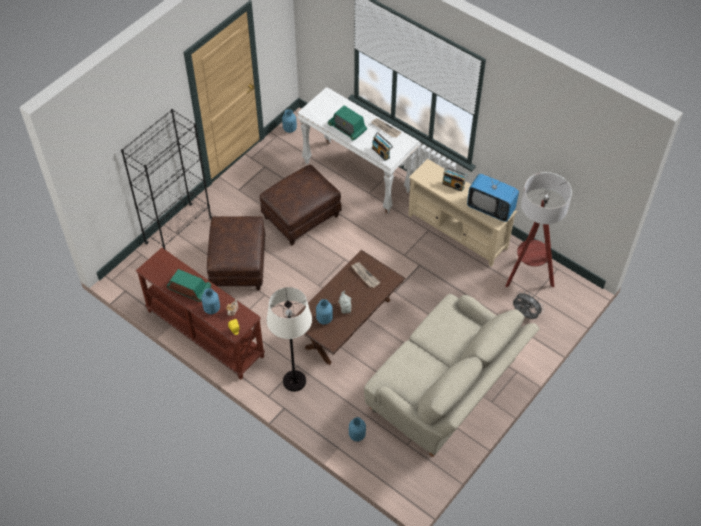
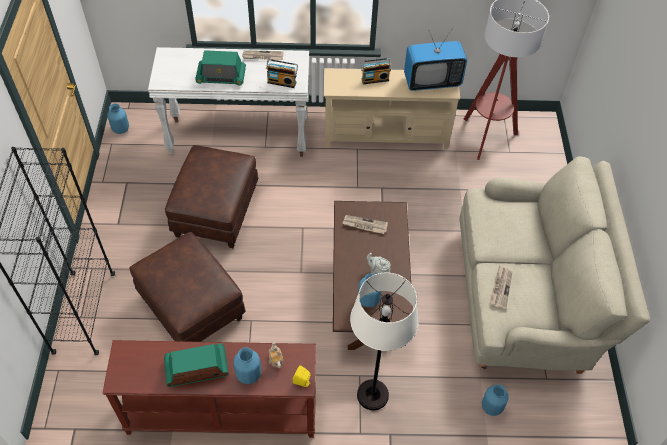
camera: 40 degrees left, 0 degrees up
(405, 362) = (500, 288): none -> newspaper
(524, 315) = (520, 175): grey fan -> none

